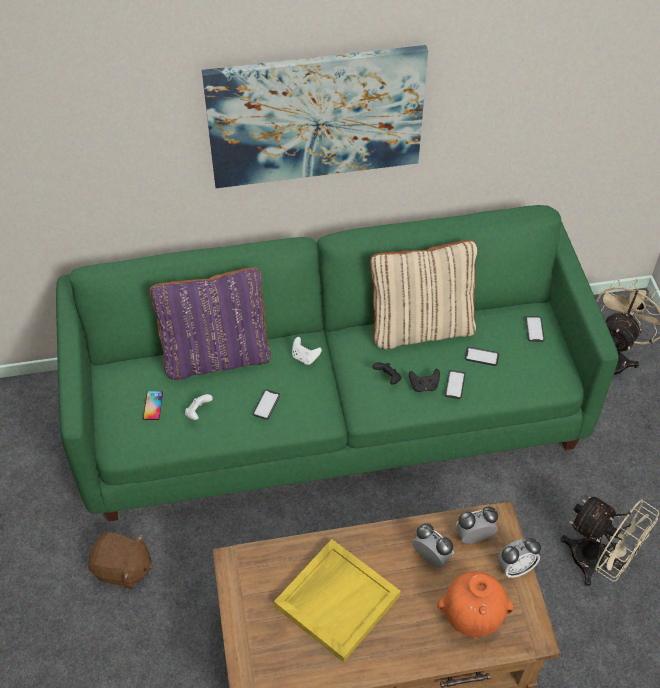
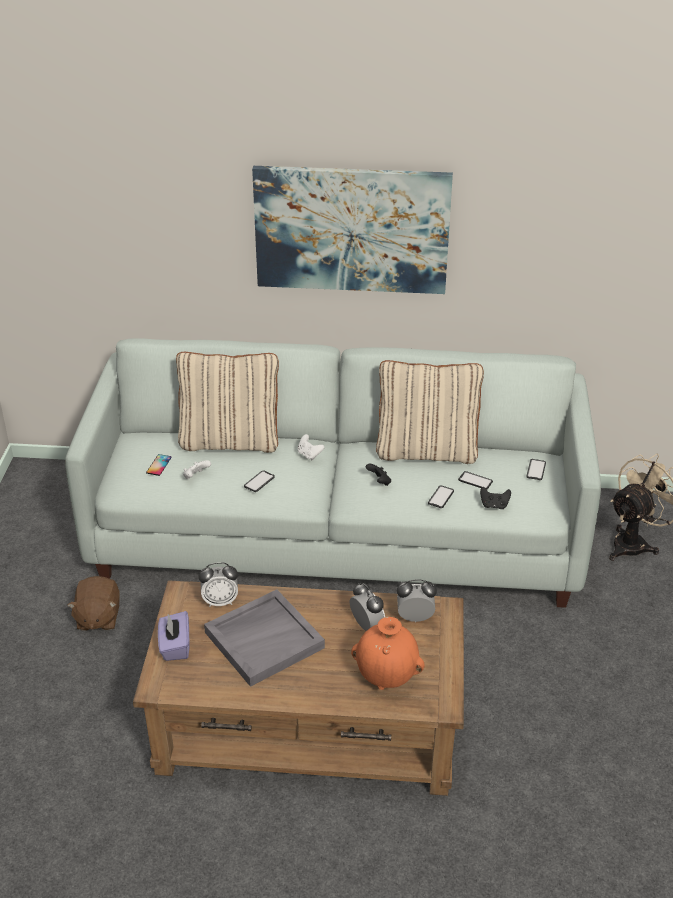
camera: 15 degrees right, 15 degrees down
(122, 569) = (97, 618): brown plush toy -> brown plush toy turned 60 degrees clockwise
(216, 356) = (230, 441): purple pillow -> beige pillow
(250, 632) = (175, 646): none -> purple tissue box
(330, 411) = (337, 534): green sofa -> white sofa
(337, 600) = (264, 639): yellow tray -> grey tray
(424, 386) = (411, 493): black game controller -> black game controller (494, 505)
(515, 568) = (445, 649): alarm clock -> alarm clock (220, 601)
(597, 563) = (556, 704): beige fan -> none

